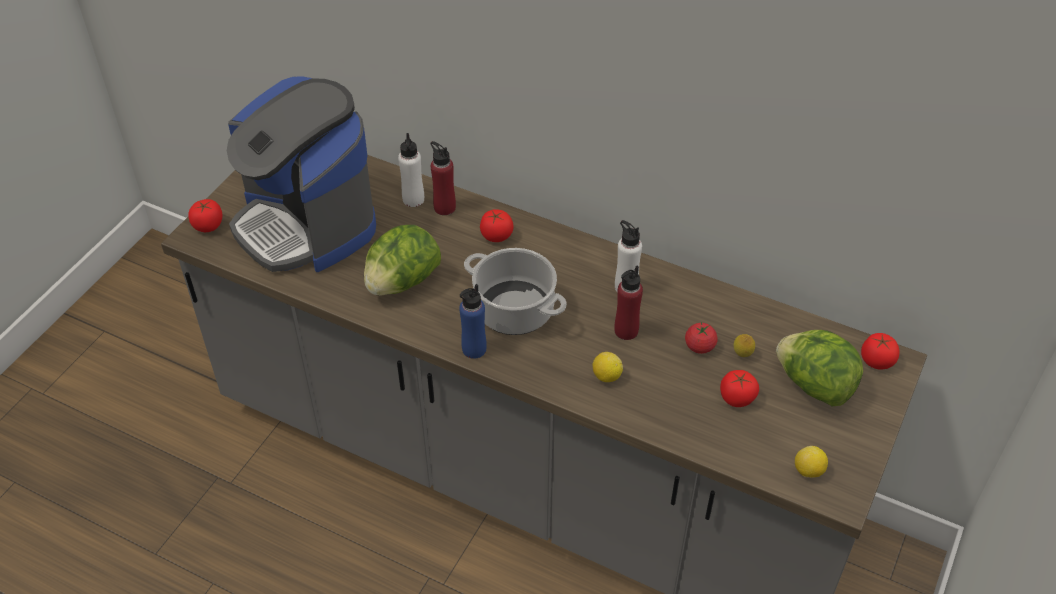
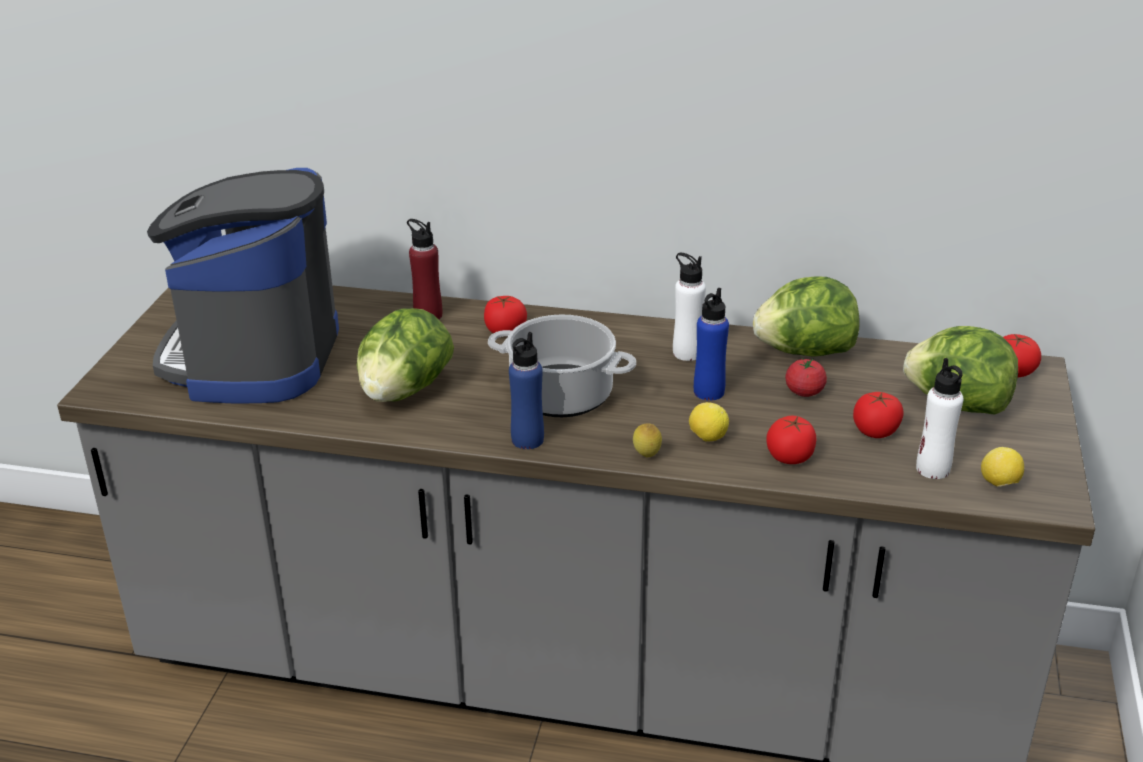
camera: 15 degrees left, 15 degrees down
(208, 225) = (119, 377): tomato -> tomato (790, 457)
(306, 224) = (254, 356): coffee machine -> coffee machine turned 60 degrees clockwise
(413, 199) = (385, 314): white bottle -> white bottle (933, 469)
(626, 331) = (708, 392): red bottle -> blue bottle
(718, 305) = (804, 352): none -> lettuce
(742, 355) = (858, 391): lemon -> lemon (646, 456)

